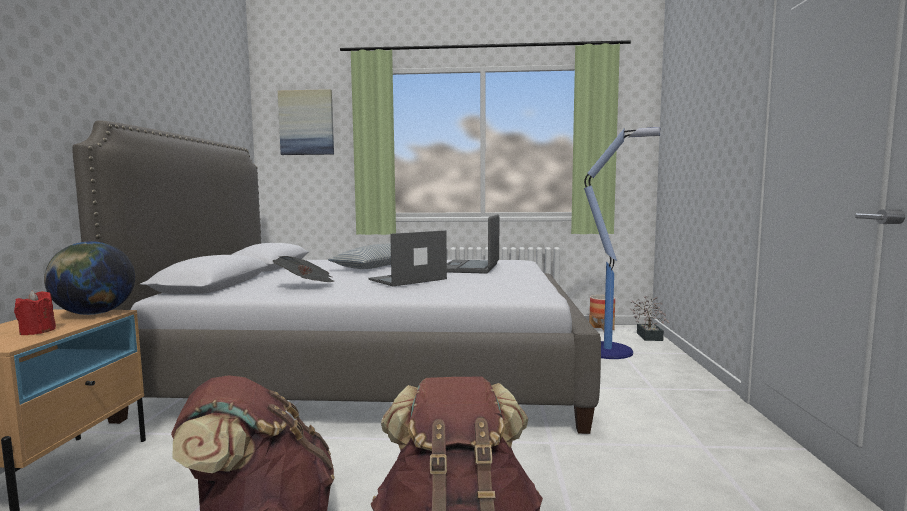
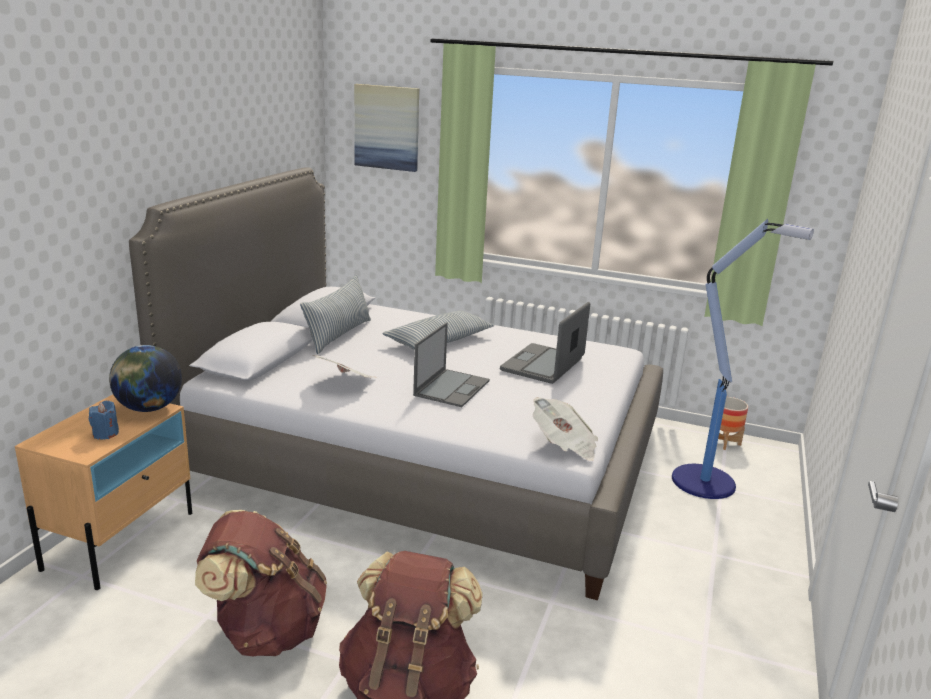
camera: 15 degrees right, 15 degrees up
(37, 331) = (105, 434): red candle -> blue candle
(285, 270) = (338, 335): none -> pillow
(407, 279) = (452, 387): laptop -> laptop turned 135 degrees clockwise
(530, 294) = (564, 445): none -> newspaper
(648, 335) = (779, 465): potted plant -> none

